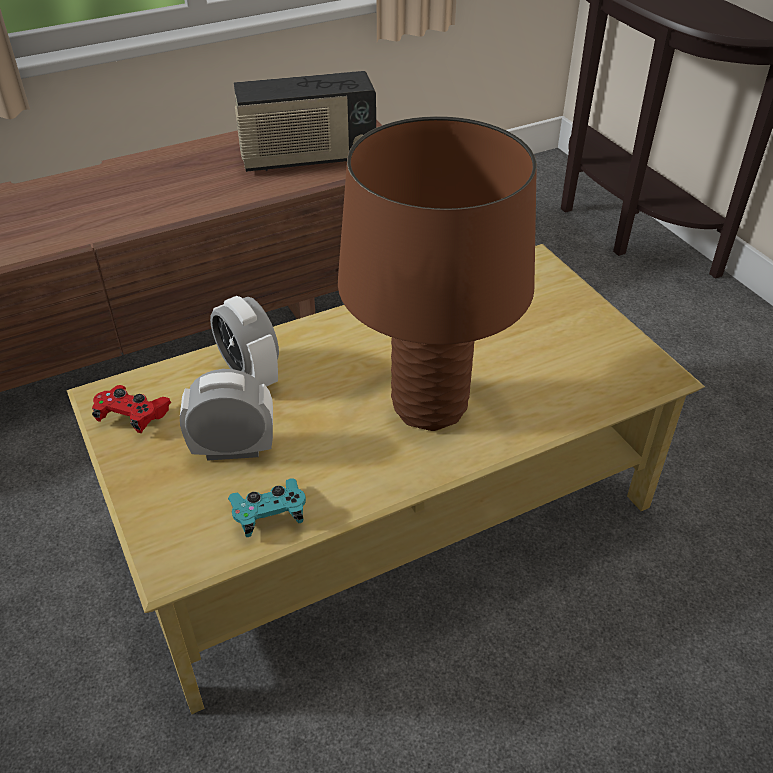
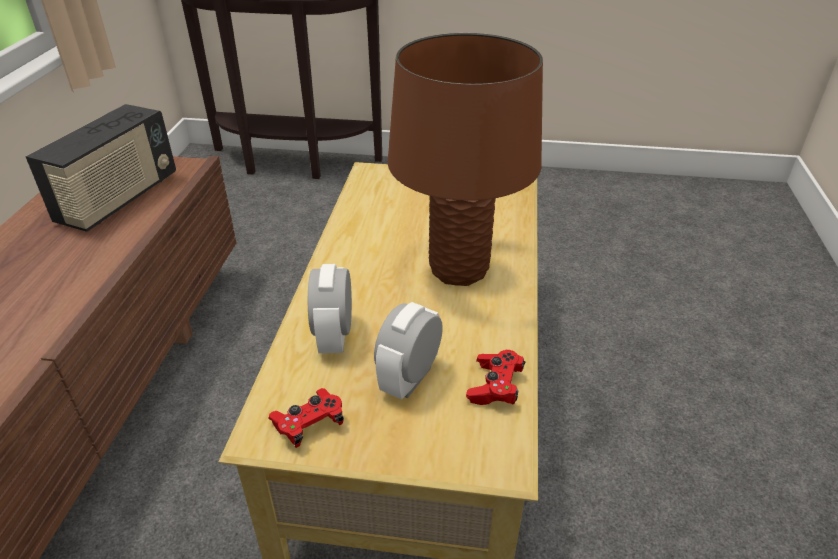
camera: 55 degrees left, 5 degrees down
(250, 374) = (334, 337): alarm clock -> alarm clock turned 90 degrees clockwise
(269, 515) = (495, 386): turquoise game controller -> red game controller

